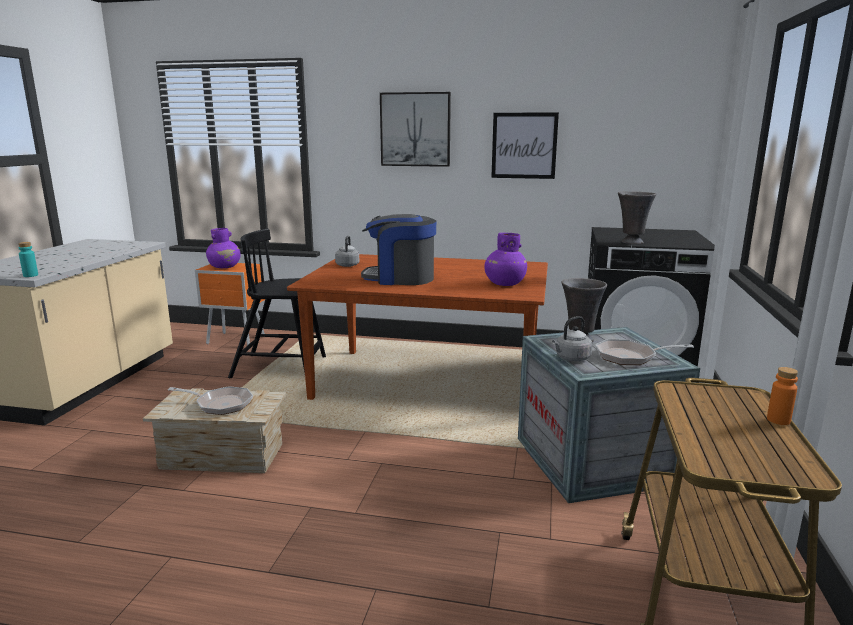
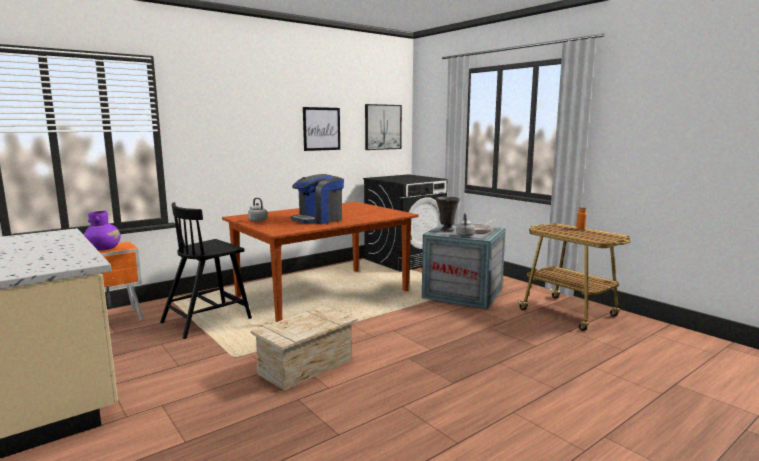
camera: 50 degrees left, 5 degrees down
(30, 275) = (87, 263): turquoise bottle -> none
(220, 404) = (309, 323): frying pan -> none
(415, 129) = (251, 118): picture -> picture (382, 127)
(504, 284) = (377, 212): purple vase -> none
(631, 242) = (410, 181): grey vase -> none

